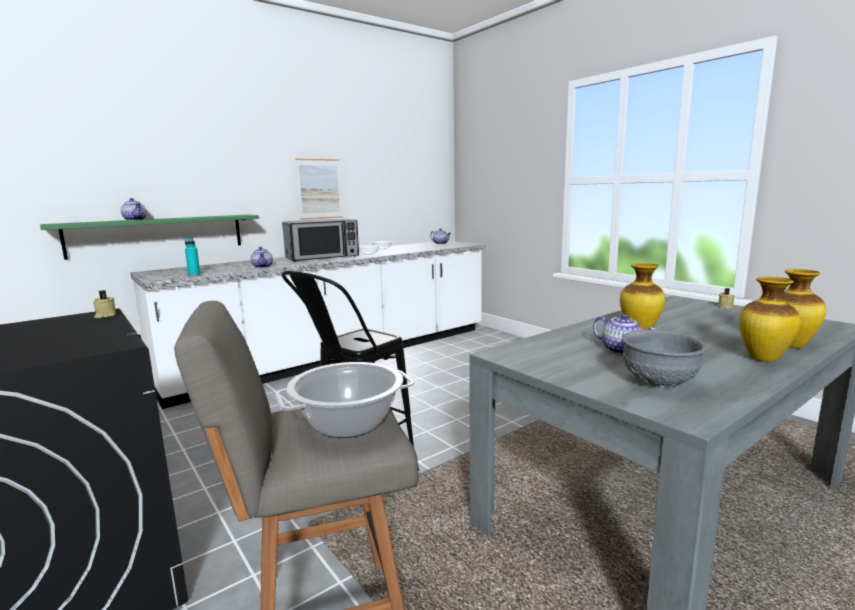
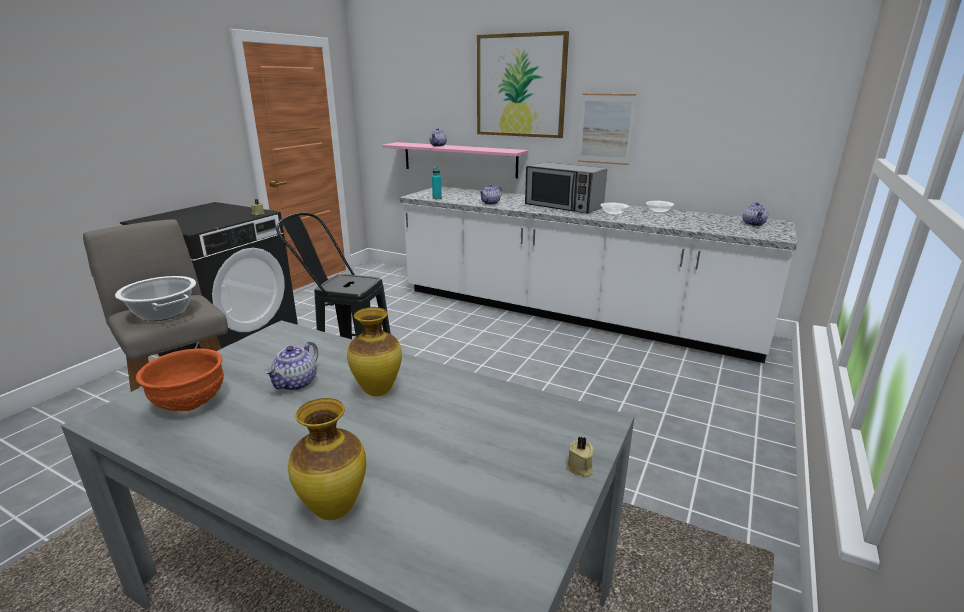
camera: 65 degrees right, 10 degrees up
(158, 235) = (459, 159): green shelf -> pink shelf
(230, 150) = (520, 86): none -> picture
(659, 384) = (189, 404): grey bowl -> orange bowl
(762, 359) = (267, 474): vase -> none

